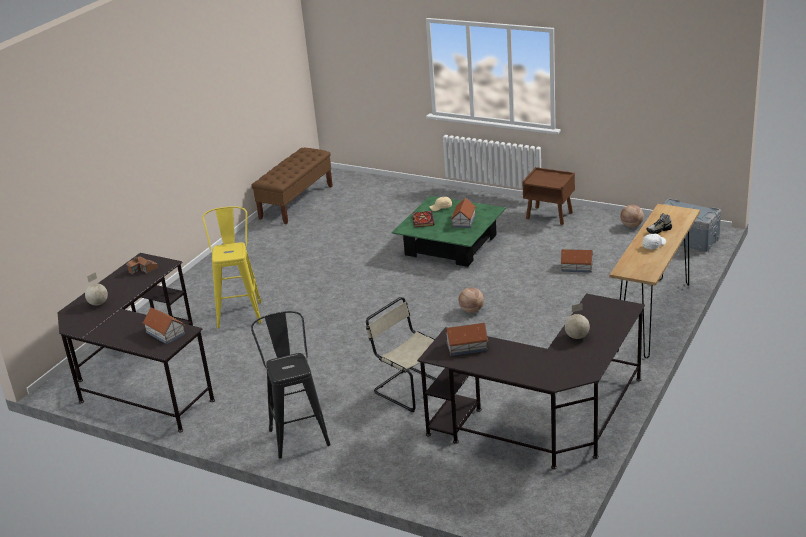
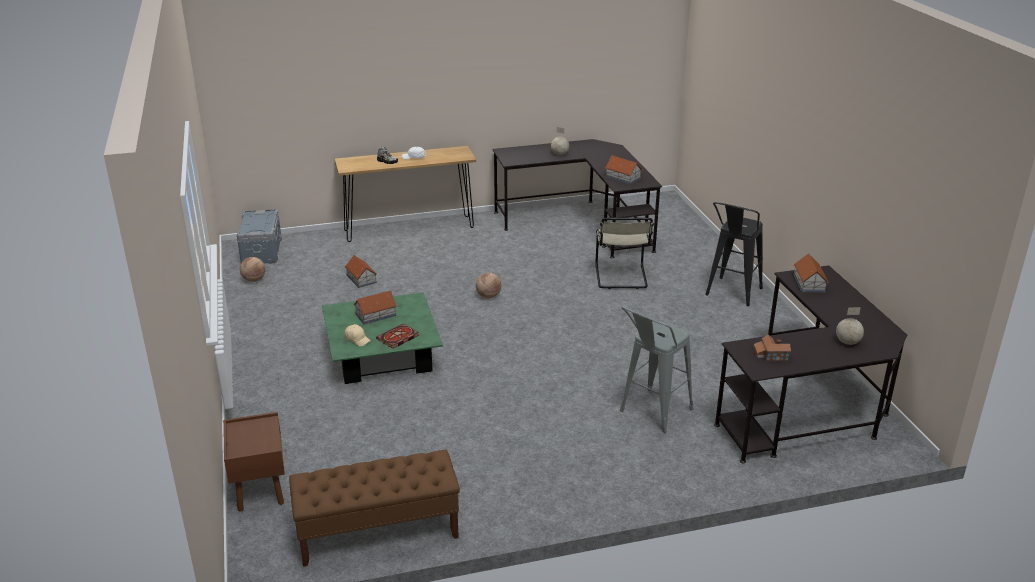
camera: 135 degrees left, 0 degrees up
(240, 311) = (651, 414): yellow stool -> grey stool
(549, 216) = (264, 326): brown nightstand -> brown nightstand (259, 488)

